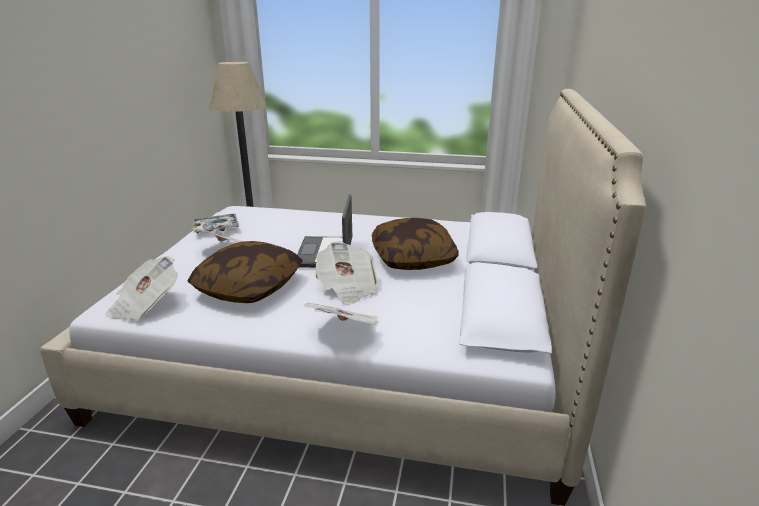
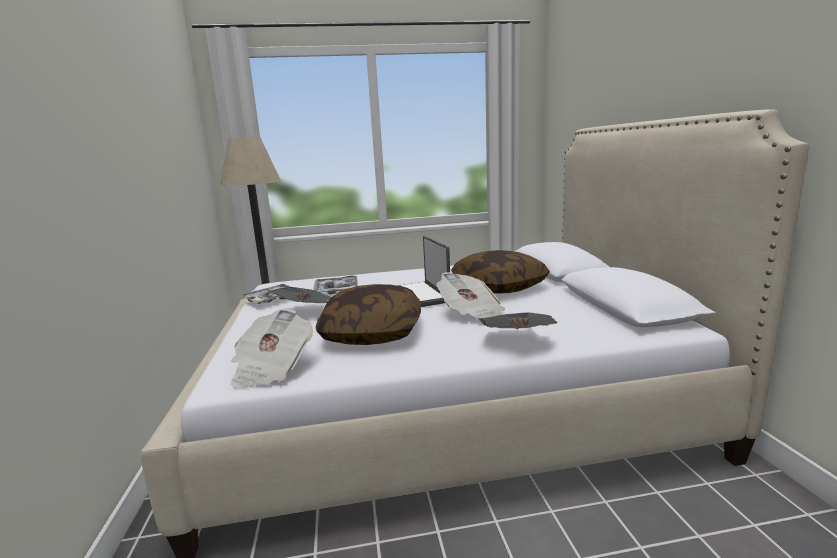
camera: 20 degrees left, 10 degrees down
(271, 229) = (336, 290): none -> tray

